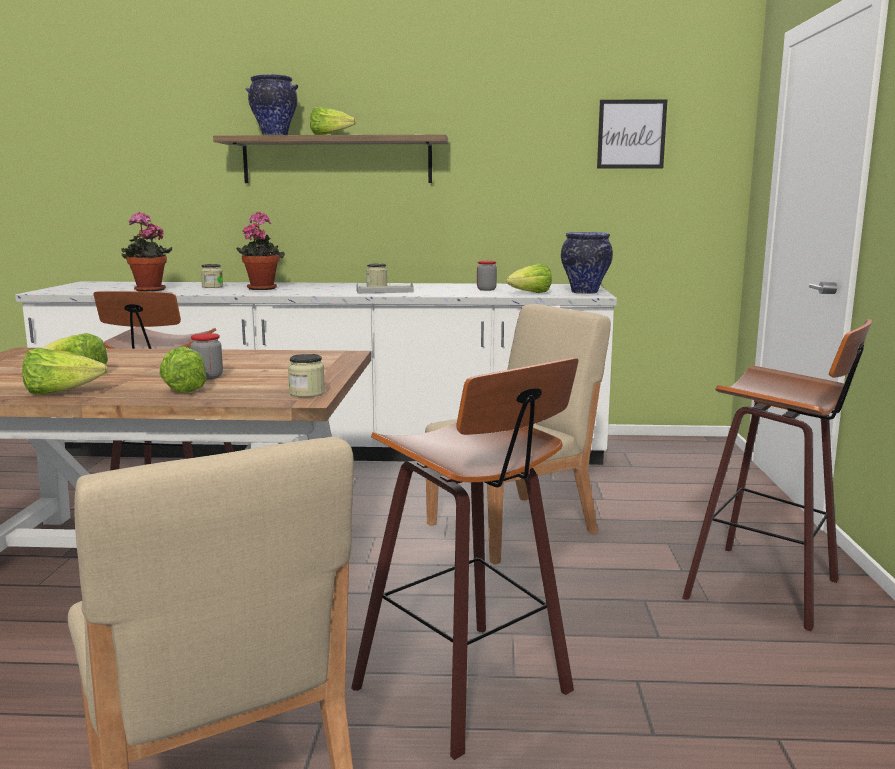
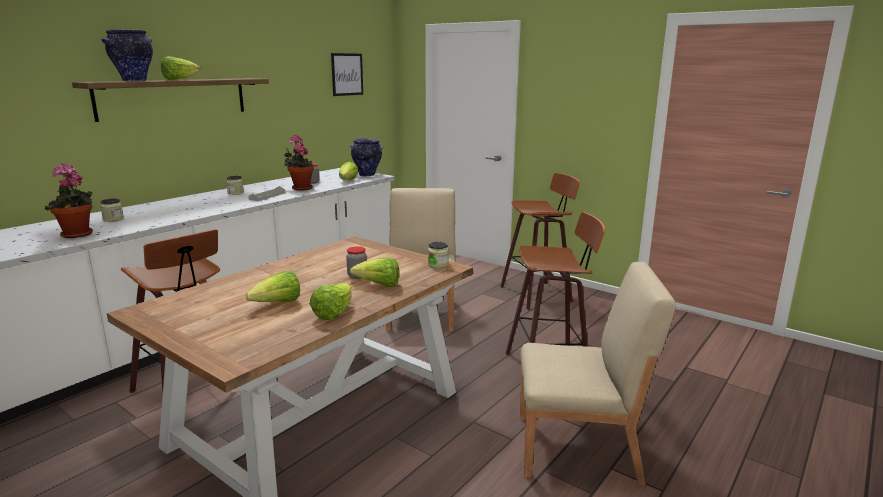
camera: 55 degrees left, 5 degrees up
(262, 288) = (165, 211): potted plant -> potted plant (300, 188)

